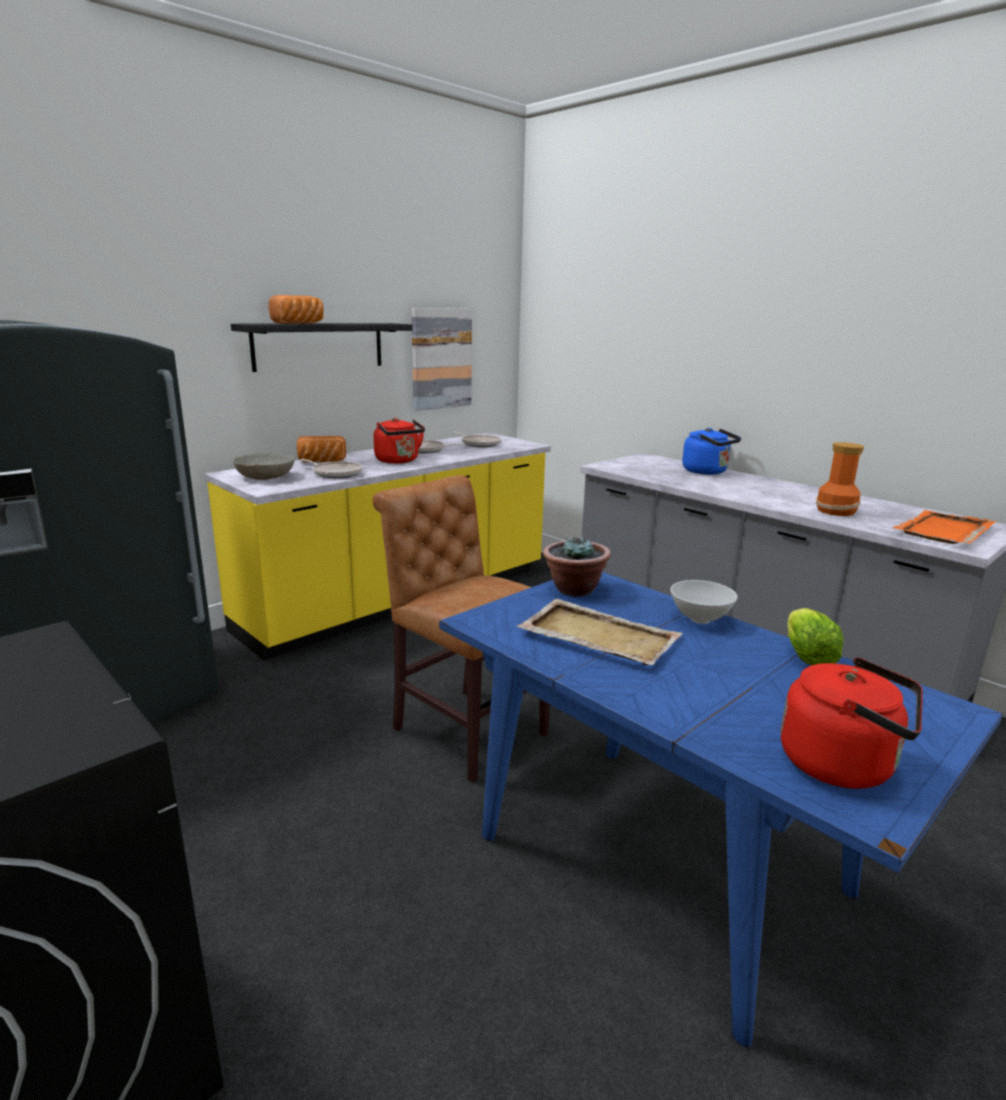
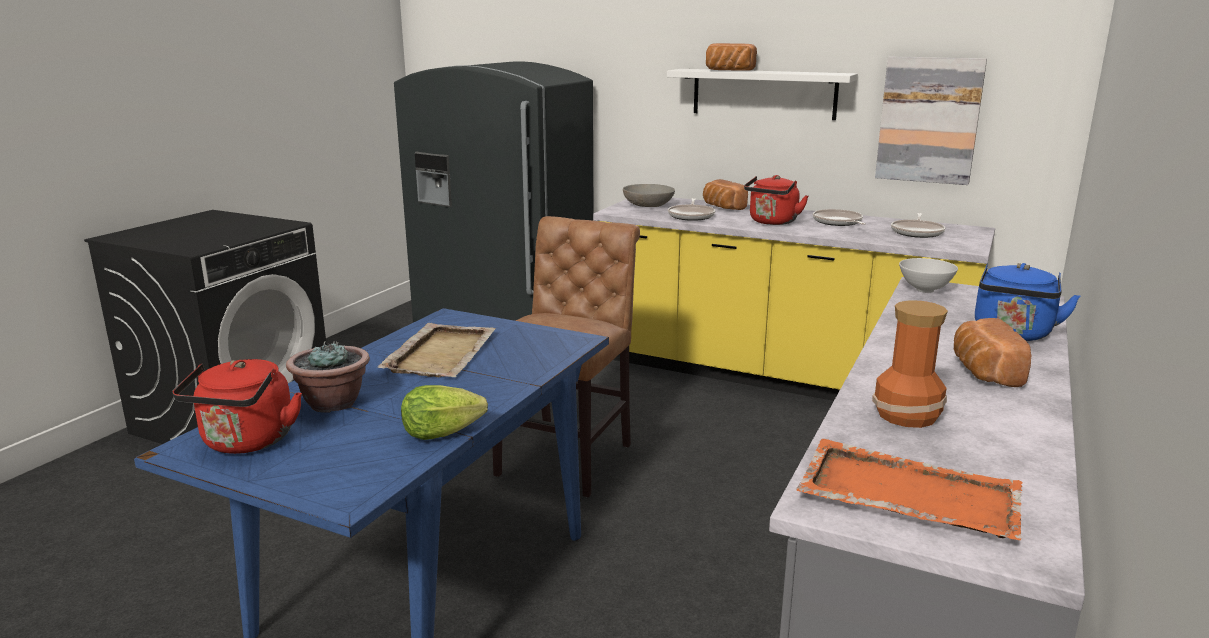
camera: 70 degrees right, 0 degrees up
(319, 346) = (763, 93): black shelf -> white shelf
(574, 589) = (539, 337): potted plant -> potted plant (333, 403)
(699, 619) = (504, 386): white bowl -> white bowl (925, 290)
(768, 488) = (983, 372): none -> bread

